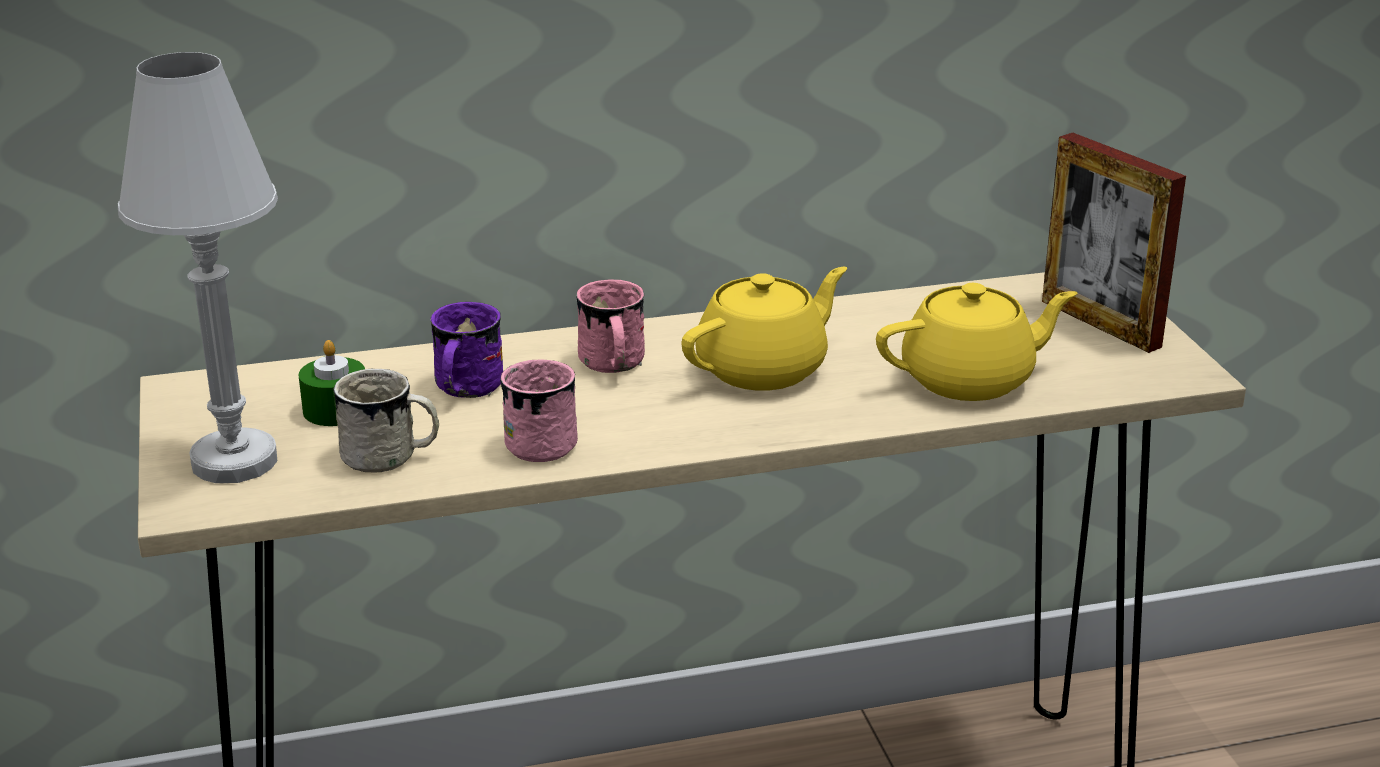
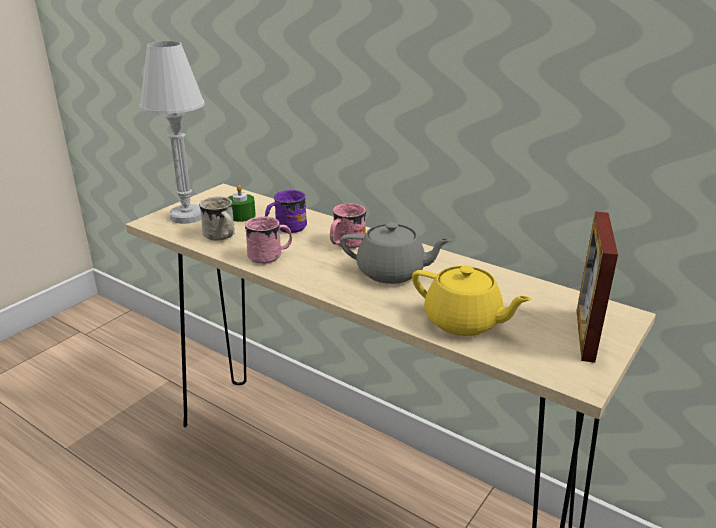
camera: 50 degrees right, 0 degrees up
(764, 369) = (392, 272): yellow teapot -> grey teapot

